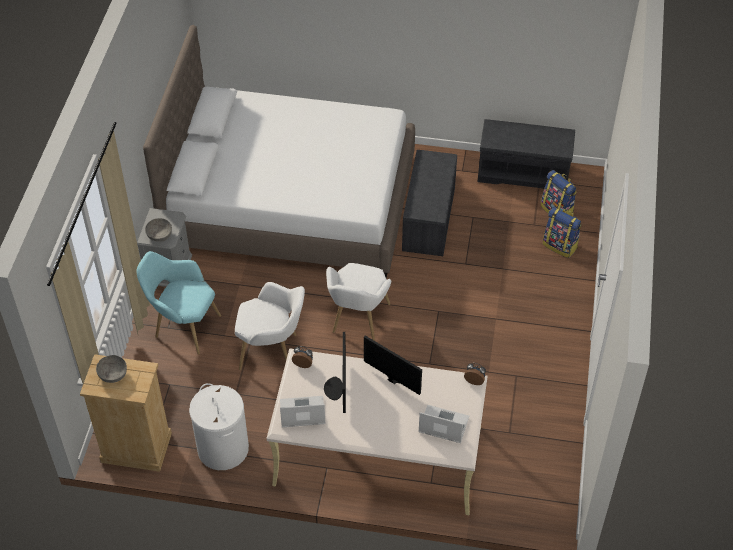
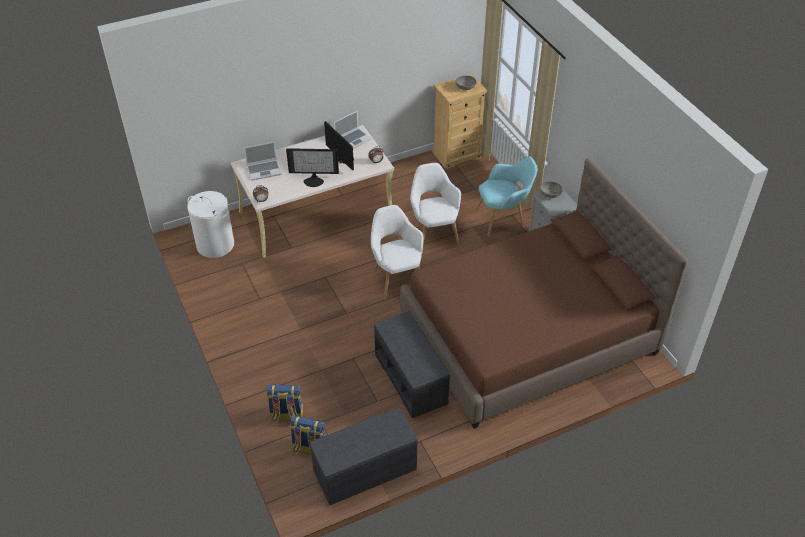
camera: 145 degrees right, 5 degrees down
(222, 448) = (409, 175): white laundry basket -> white laundry basket (215, 245)
(272, 351) = (433, 234): white armchair -> white armchair turned 105 degrees clockwise
(290, 202) = (528, 334): white bed -> brown bed

